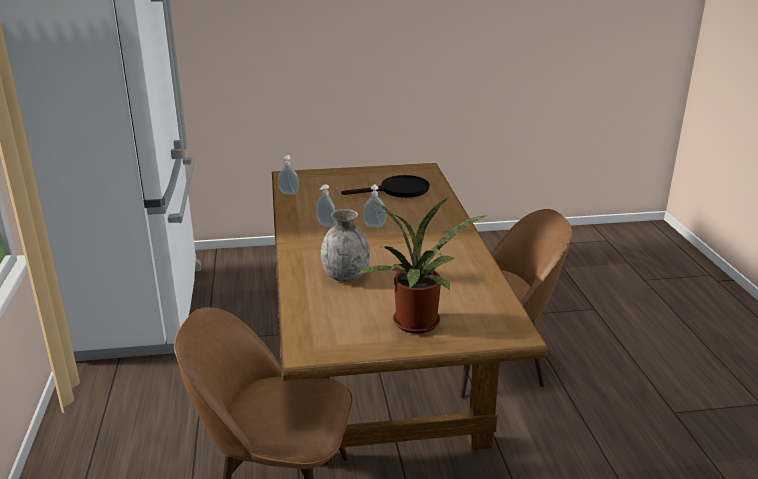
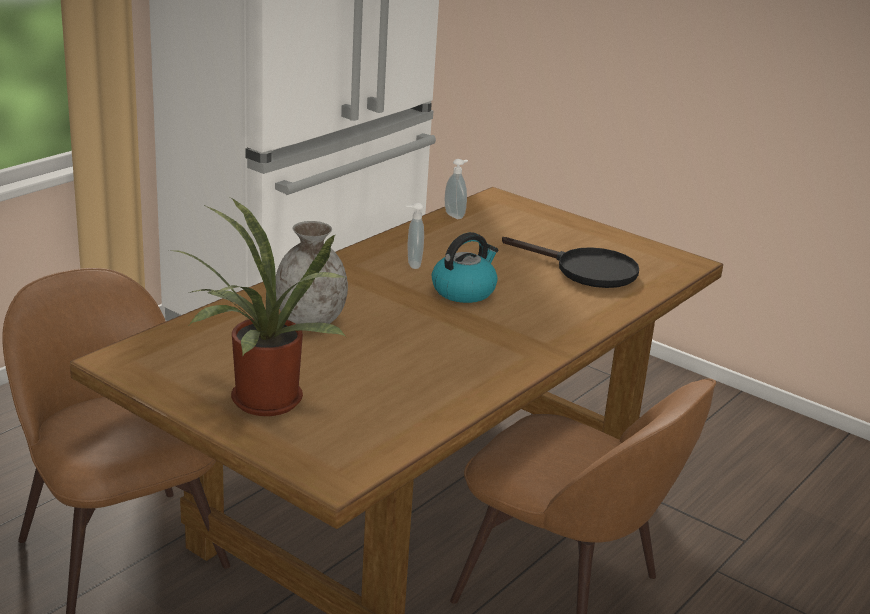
camera: 45 degrees right, 0 degrees up
(374, 225) = (464, 291): soap dispenser -> kettle

